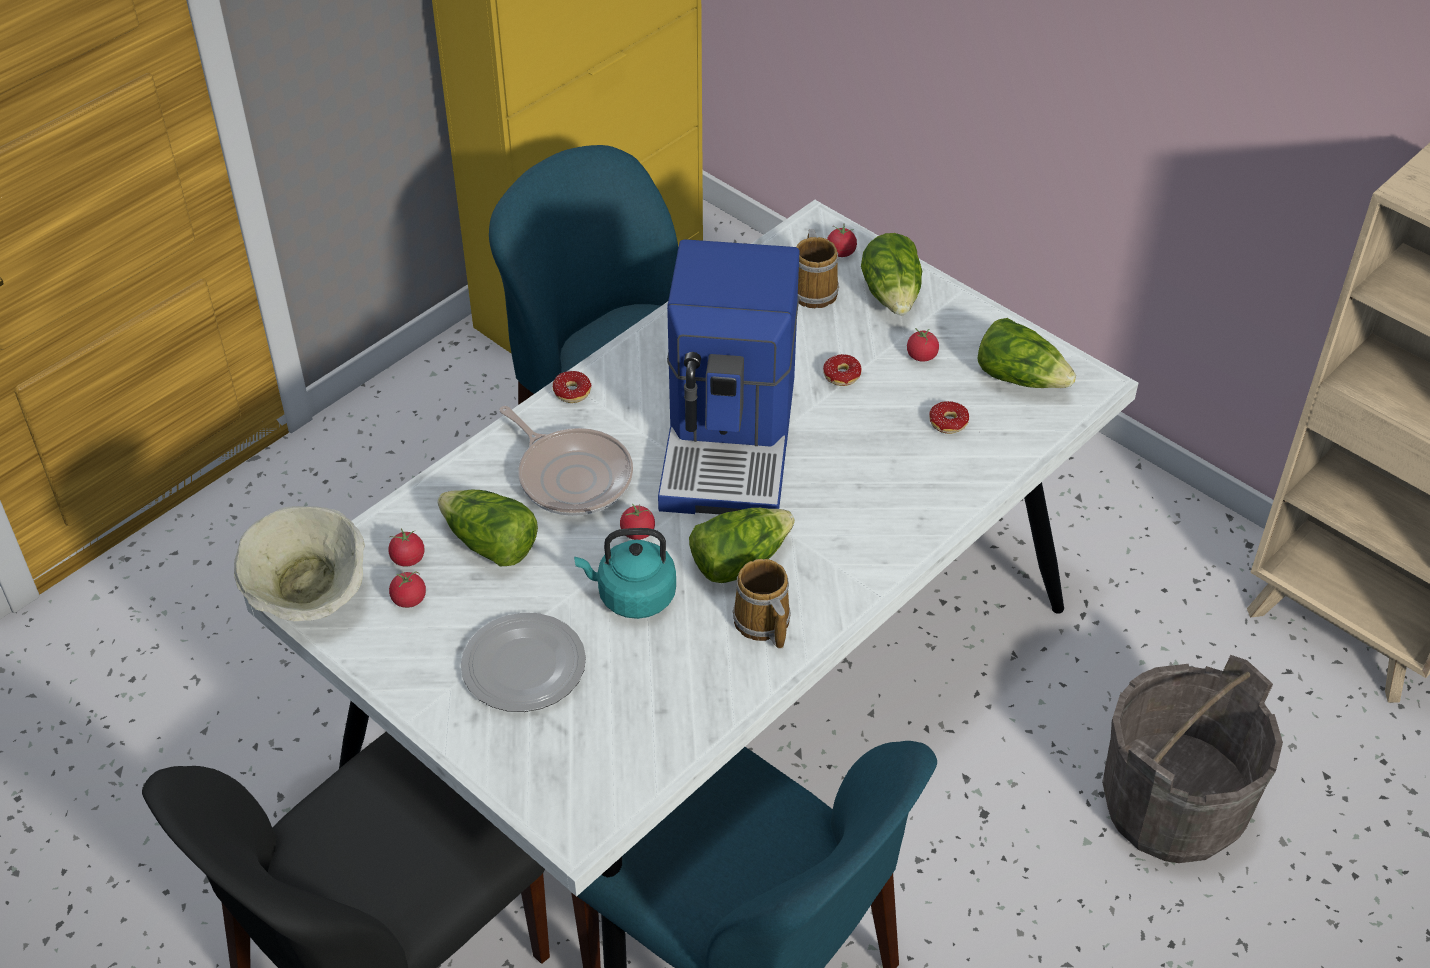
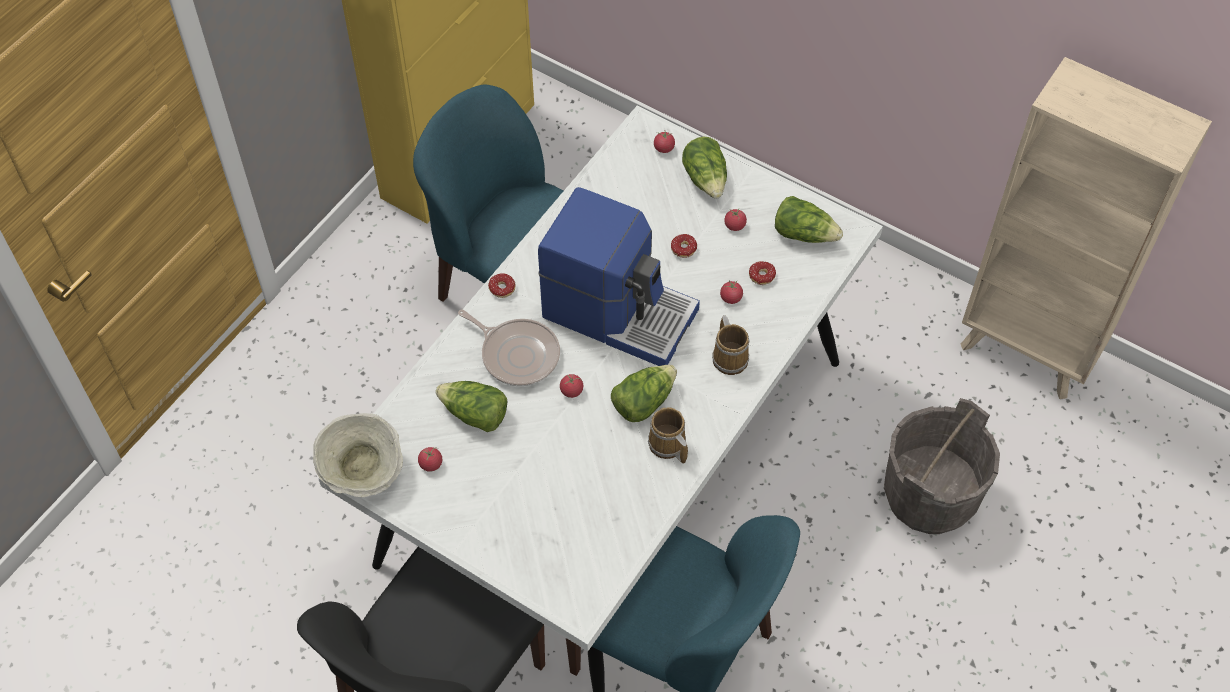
camera: 10 degrees left, 10 degrees up
(408, 559) = (422, 434): tomato -> tomato (731, 298)
(523, 664) = (518, 499): plate -> none
(632, 596) = (578, 439): turquoise kettle -> none
(731, 441) = (619, 311): coffee machine -> coffee machine turned 60 degrees counterclockwise
(815, 290) = (652, 181): mug -> mug (730, 357)

